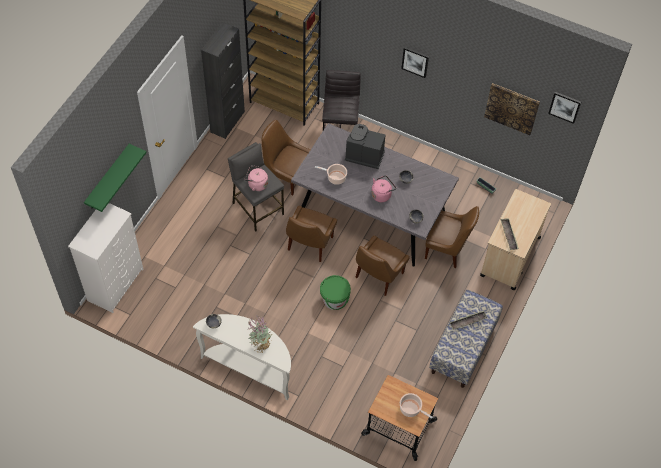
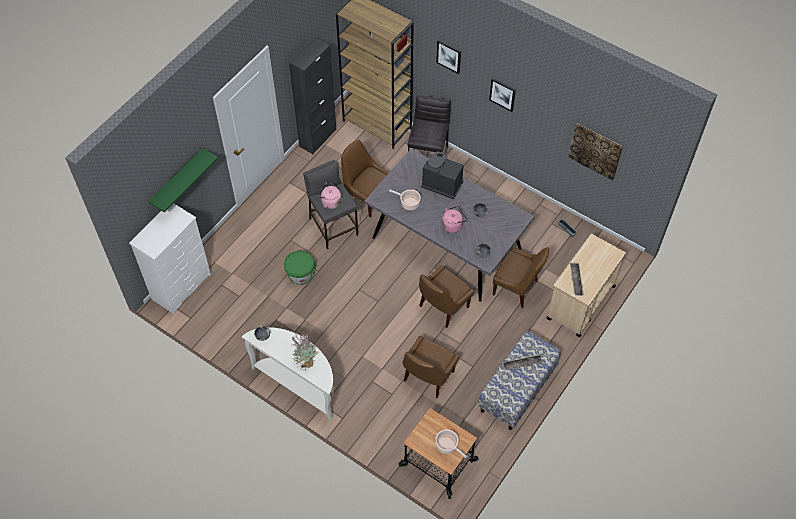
camera: 10 degrees right, 0 degrees up
(309, 245) = (378, 268): brown chair -> brown chair (427, 377)
(334, 299) = (394, 326): green bucket -> green bucket (300, 275)
(565, 107) = (647, 154): picture -> picture (449, 56)

